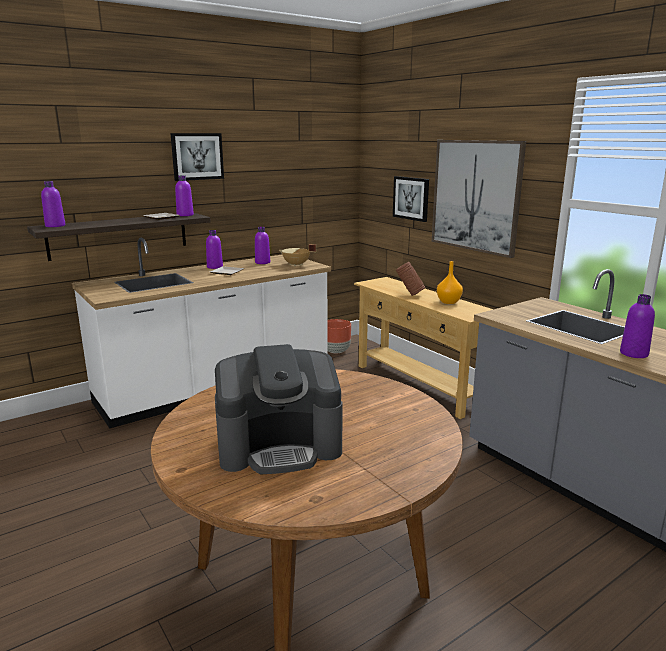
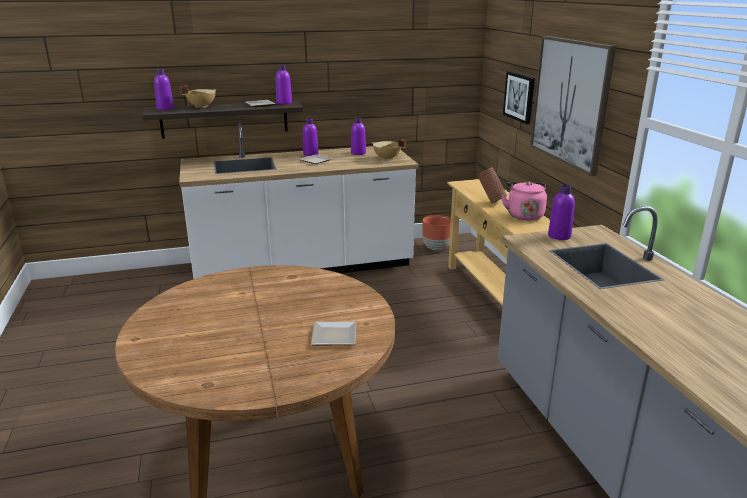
camera: 20 degrees right, 5 degrees up
(96, 222) = (201, 106): none -> beige cooking pot
(197, 156) = (301, 46): picture -> none
(280, 445) = (222, 334): coffee machine -> none
(400, 426) = (335, 337): none -> plate
(449, 302) = (524, 215): orange vase -> pink kettle
(634, 354) = (621, 306): purple bottle -> purple bottle (559, 236)

